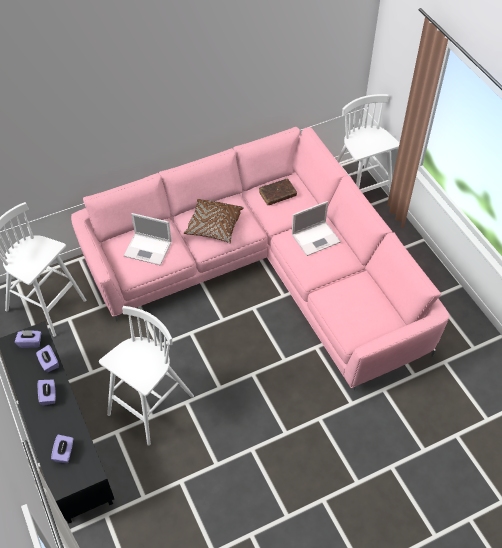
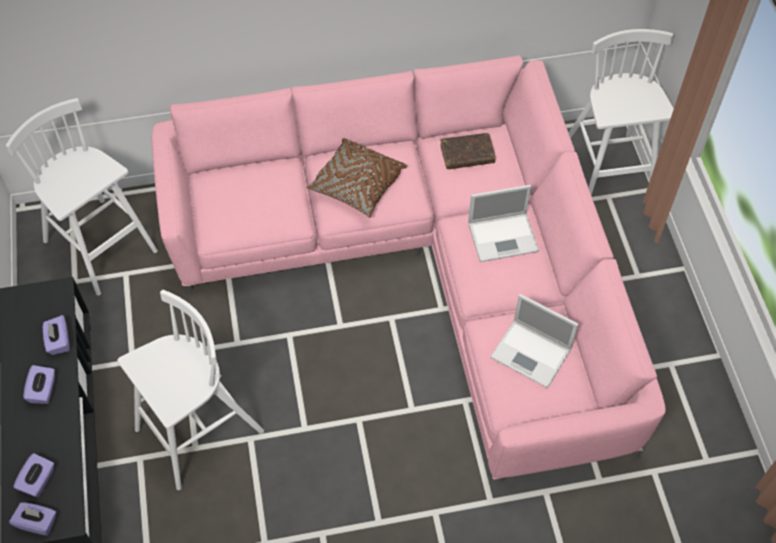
camera: 15 degrees right, 5 degrees up
(30, 342) = (43, 304): purple tissue box -> purple tissue box (37, 523)
(148, 249) = (251, 200): laptop -> laptop (532, 354)

